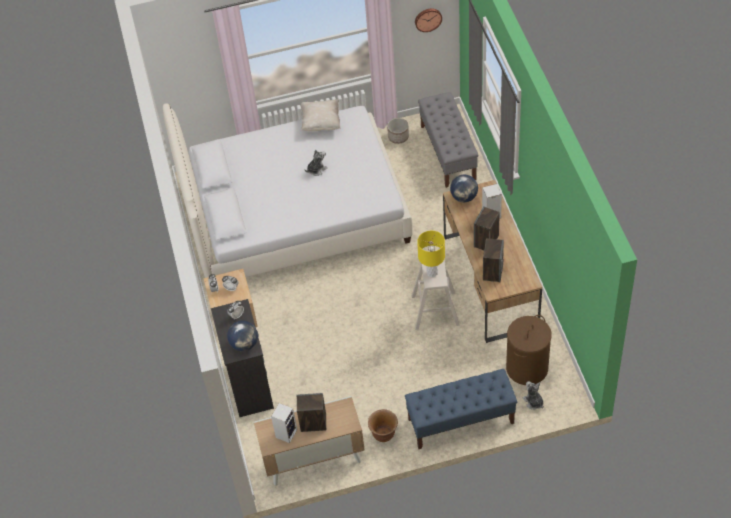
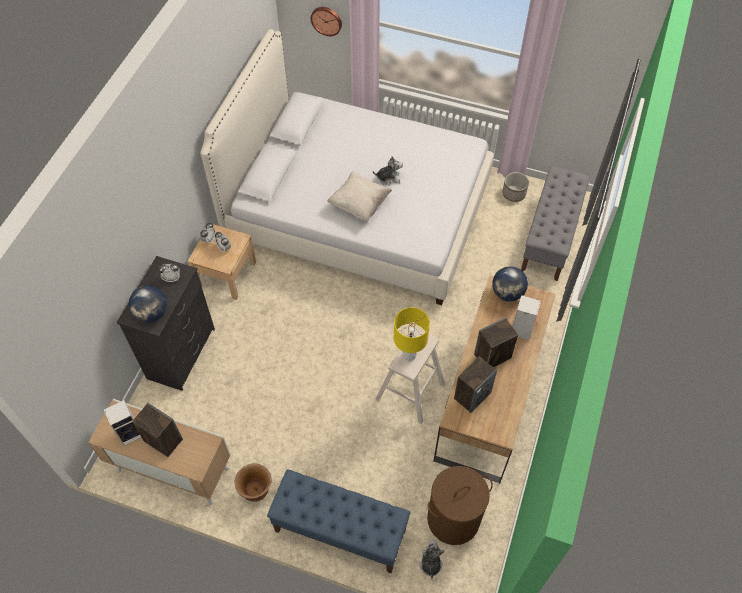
camera: 30 degrees right, 5 degrees up
(321, 123) = (431, 135): beige pillow -> beige pillow (359, 204)
(428, 19) = (598, 80): wall clock -> wall clock (326, 20)

